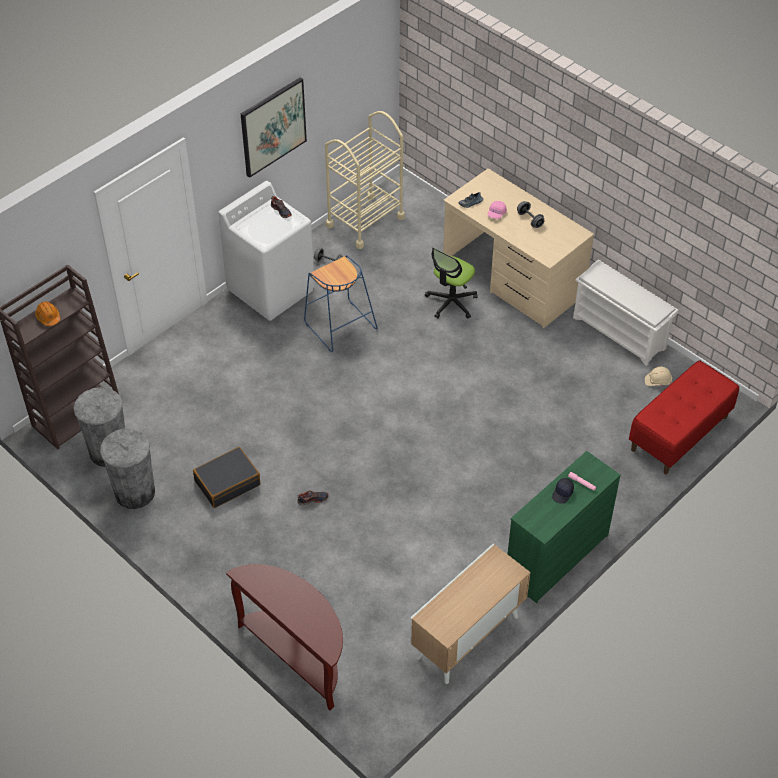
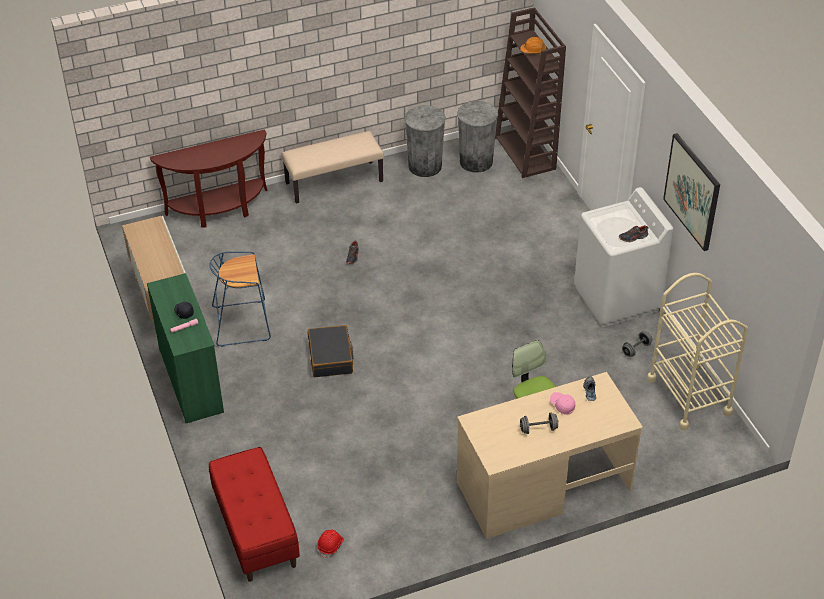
camera: 115 degrees right, 5 degrees down
(198, 565) = (334, 182): none -> beige bench
(227, 482) = (402, 215): black suitcase -> black suitcase (331, 357)
(339, 325) = (543, 330): blue stool -> blue stool (242, 323)
(620, 333) = (413, 544): white shoe rack -> none
(657, 381) = (330, 545): beige hard hat -> red hard hat

